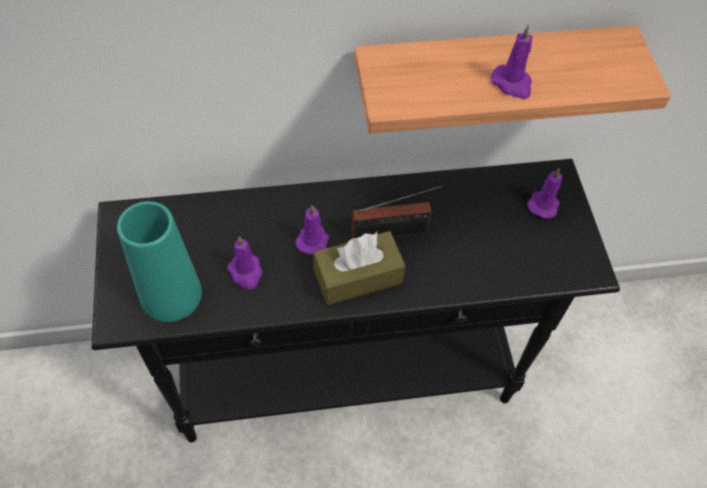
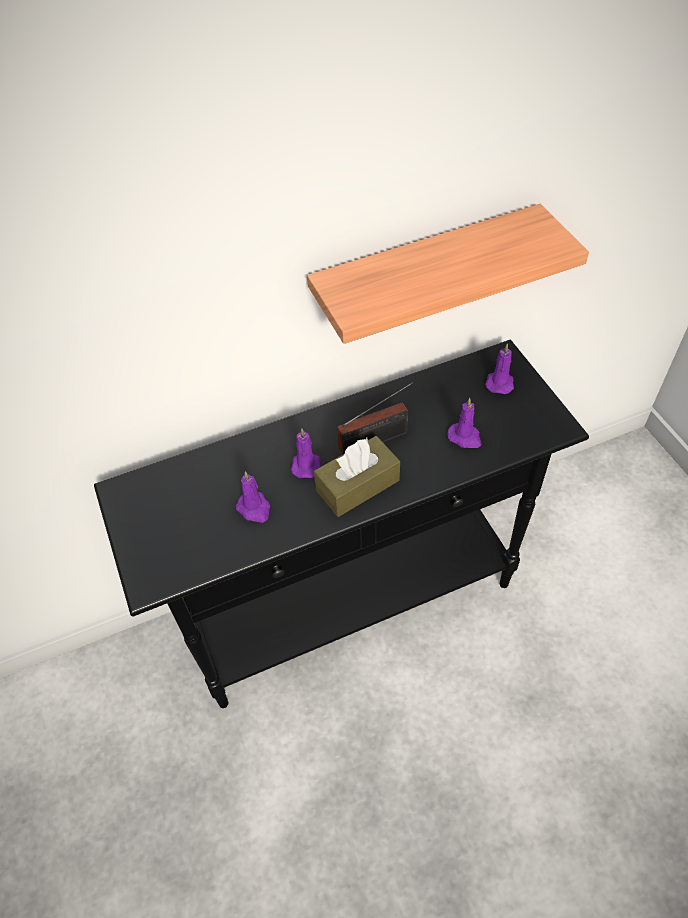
camera: 10 degrees left, 5 degrees down
(171, 294) = (190, 546): turquoise vase -> none
(512, 83) = (454, 272): purple candle -> purple candle (465, 437)

